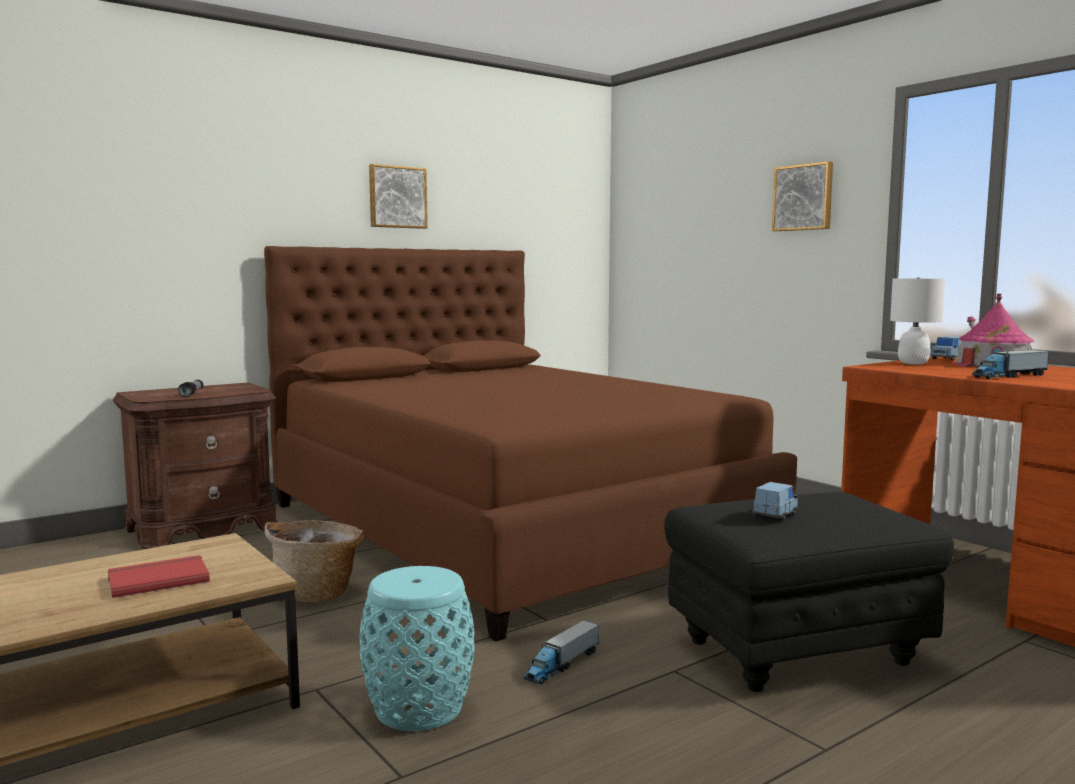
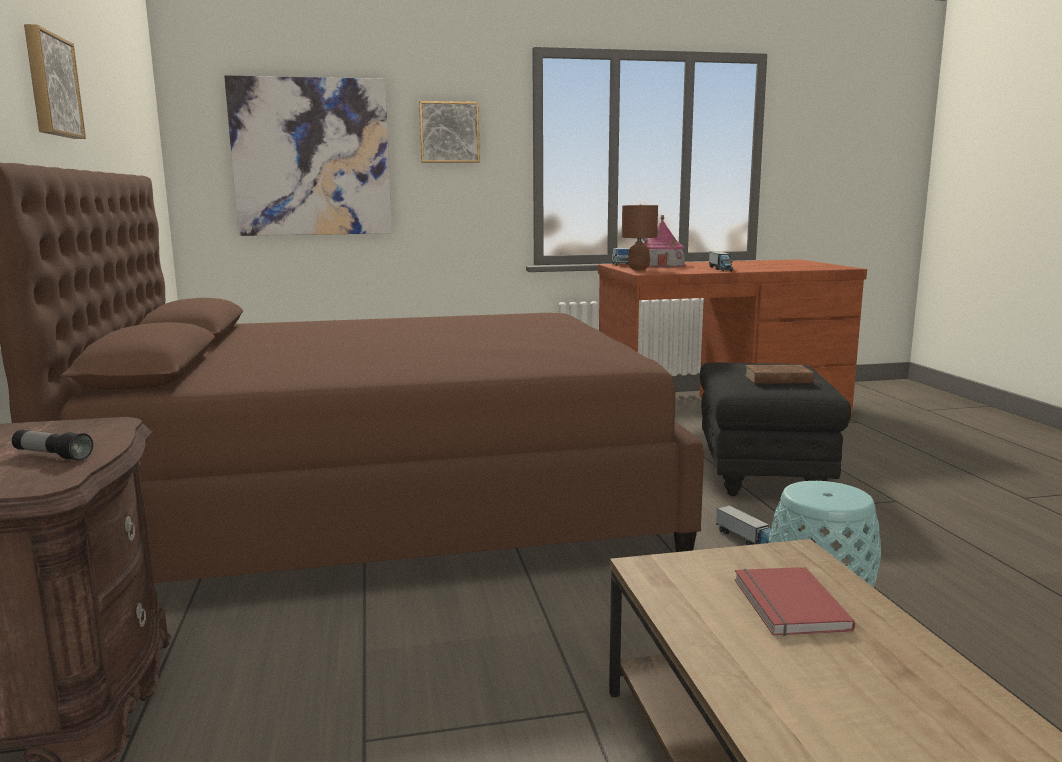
camera: 65 degrees left, 5 degrees up
(317, 593) = (489, 628): basket -> none
(694, 230) = (312, 157): none -> picture
(775, 515) = (778, 379): blue toy car -> brown book
(913, 364) = (639, 269): white table lamp -> brown table lamp

